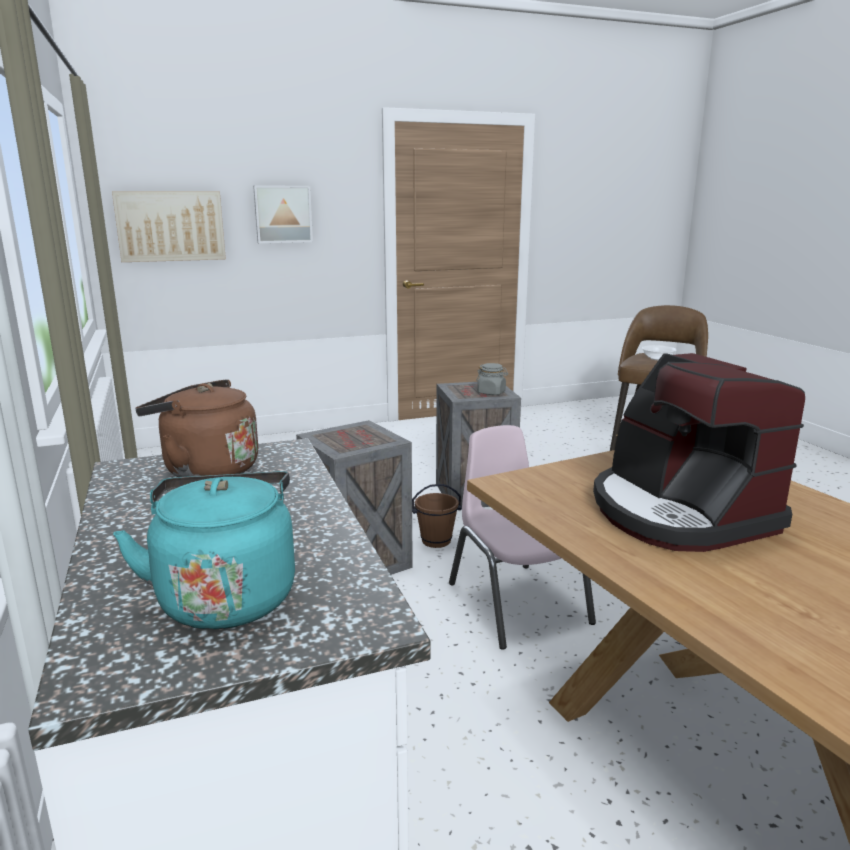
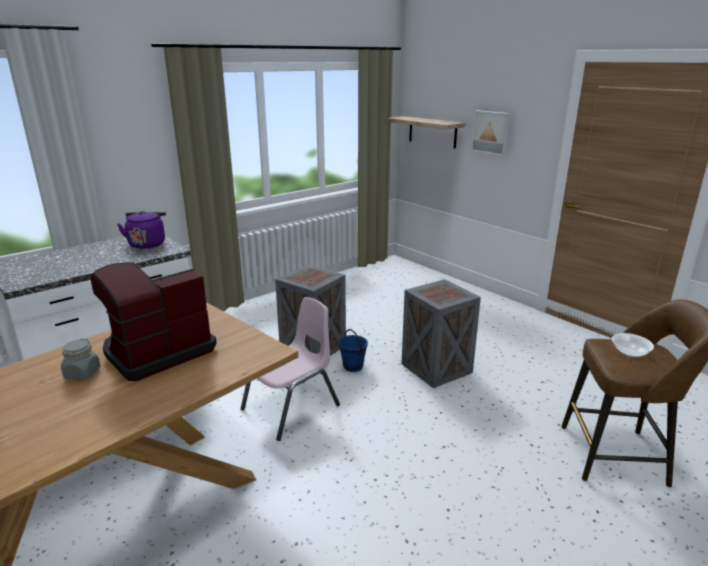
camera: 70 degrees right, 5 degrees up
(170, 226) = (432, 132): picture -> shelf
(206, 470) = (147, 244): brown kettle -> purple kettle
(227, 595) = (42, 266): turquoise kettle -> none
(436, 541) = (353, 366): brown bucket -> blue bucket
(491, 393) = (440, 298): grey jar -> grey jar (82, 373)

